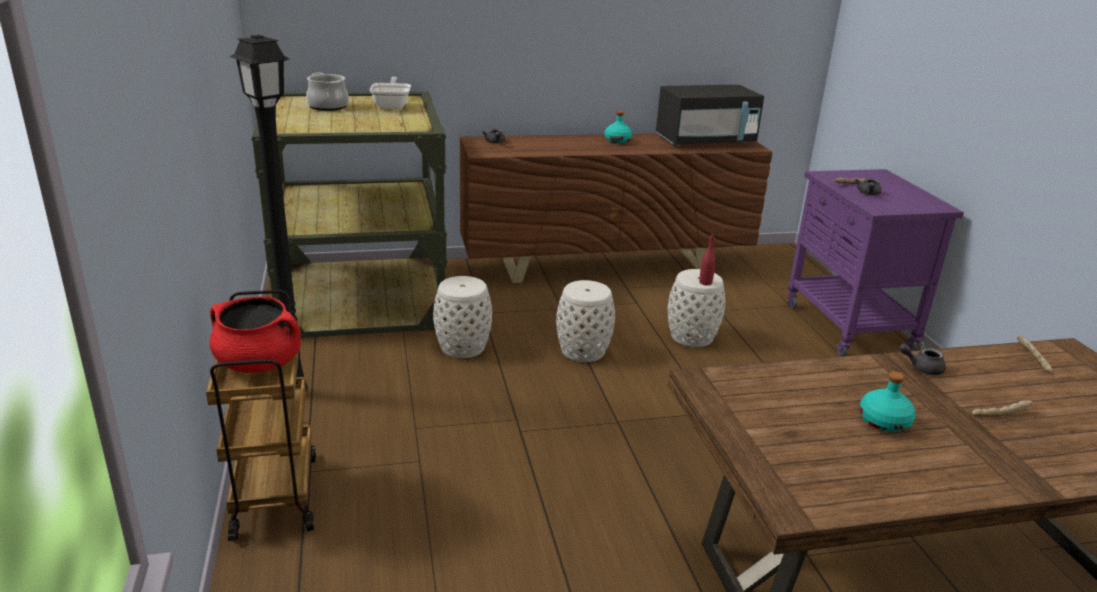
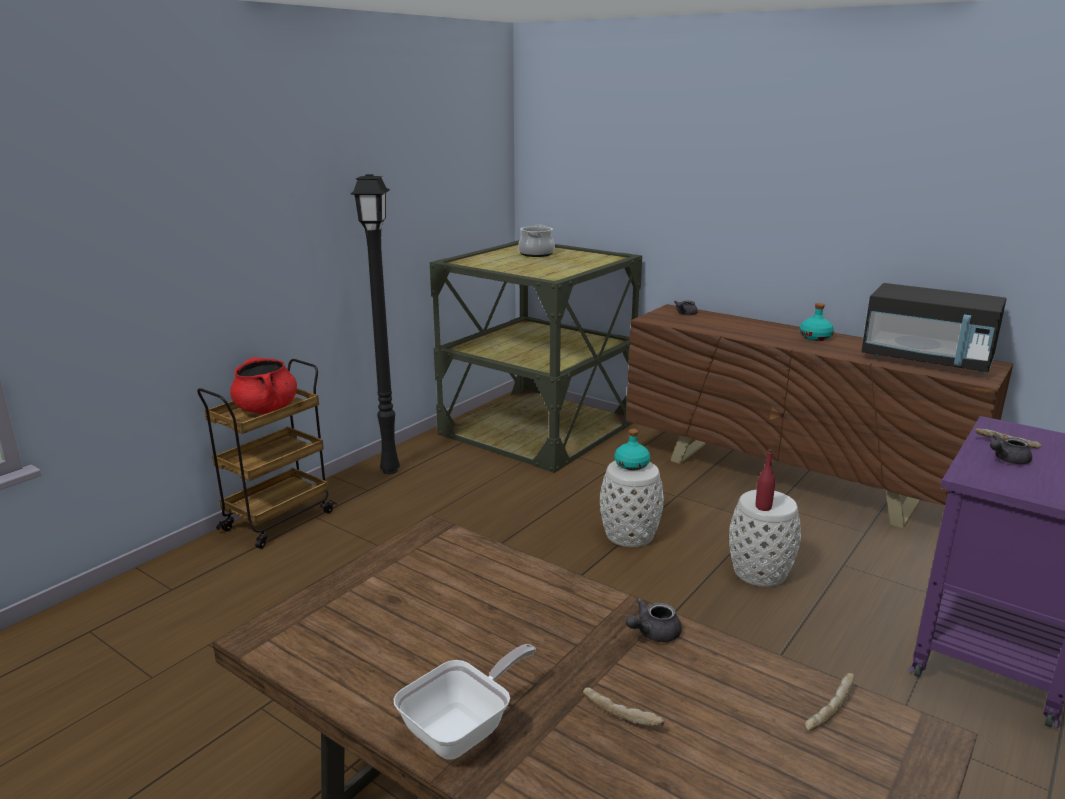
camera: 50 degrees right, 5 degrees down
(392, 106) = (583, 260): frying pan -> frying pan (464, 729)
(462, 347) = (541, 490): white stool -> none
(884, 422) = (487, 642): turquoise bottle -> turquoise bottle (632, 465)
(921, 367) = (653, 633): grey teapot -> grey teapot turned 90 degrees counterclockwise

